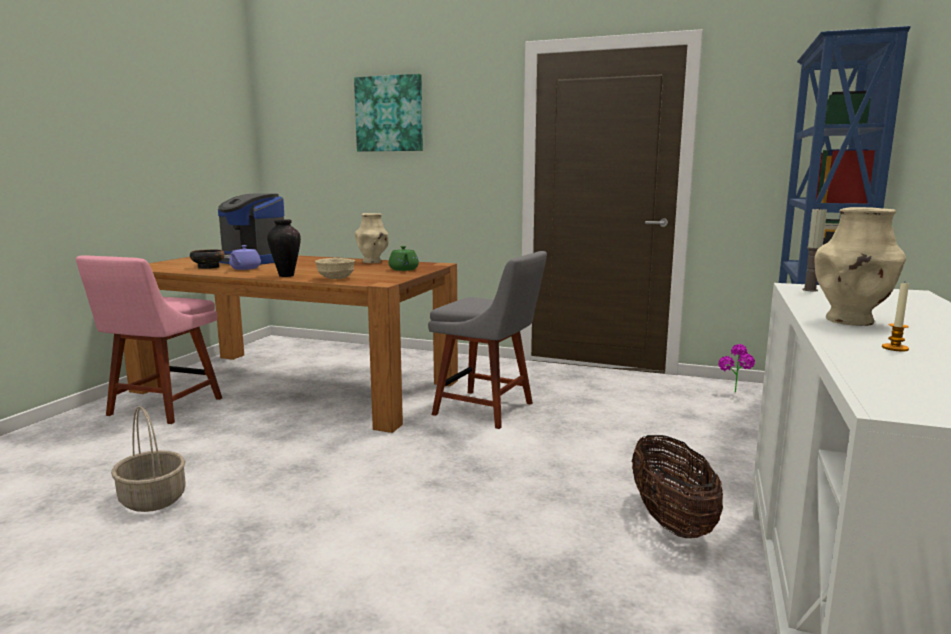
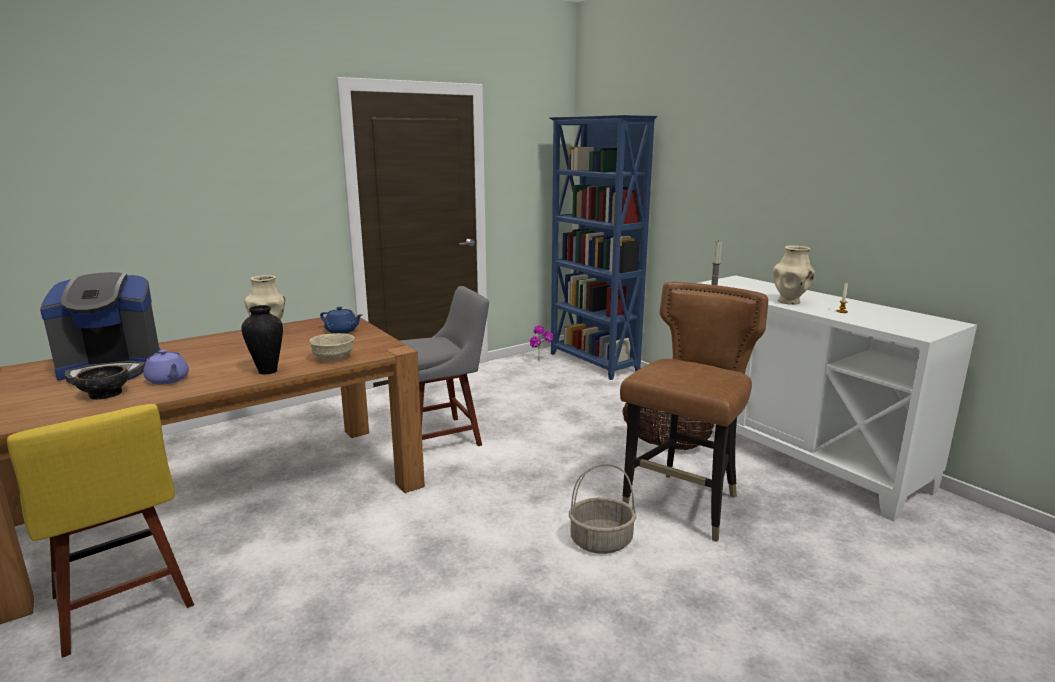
camera: 55 degrees left, 5 degrees up
(152, 499) = (390, 646): basket -> basket (600, 542)
(162, 408) = (123, 605): pink chair -> yellow chair
(389, 114) = (174, 148): picture -> none
(403, 269) = (342, 331): green teapot -> blue teapot
(531, 577) = (684, 506): none -> brown chair

